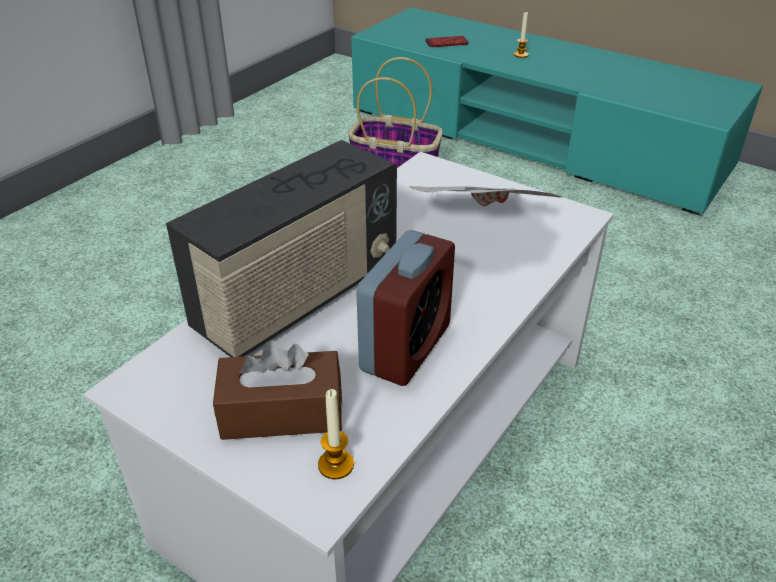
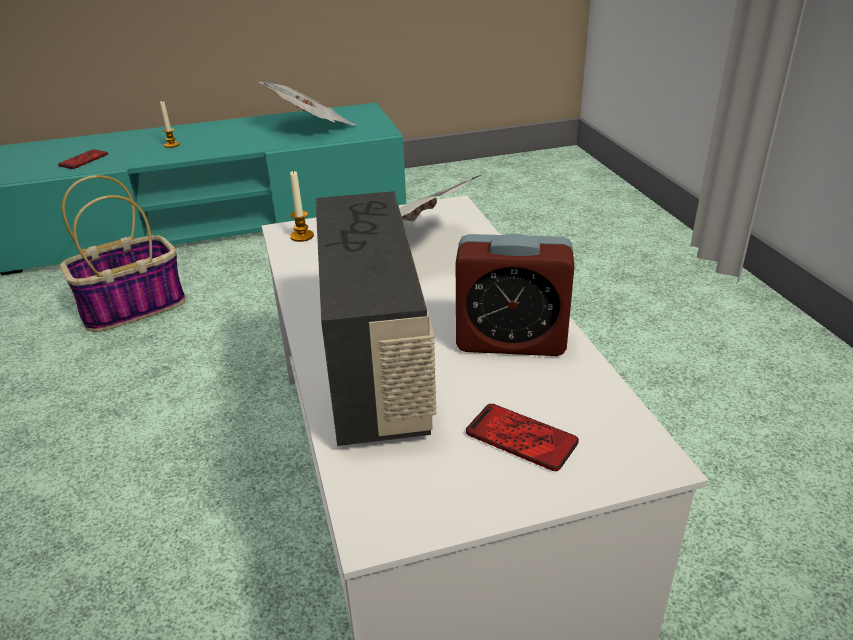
camera: 50 degrees left, 5 degrees down
(282, 412) = (521, 438): brown tissue box -> phone
(336, 465) = (614, 433): candle -> candle (302, 236)
(406, 348) = (511, 341): alarm clock -> alarm clock turned 120 degrees clockwise
(655, 86) = (312, 127): none -> newspaper

